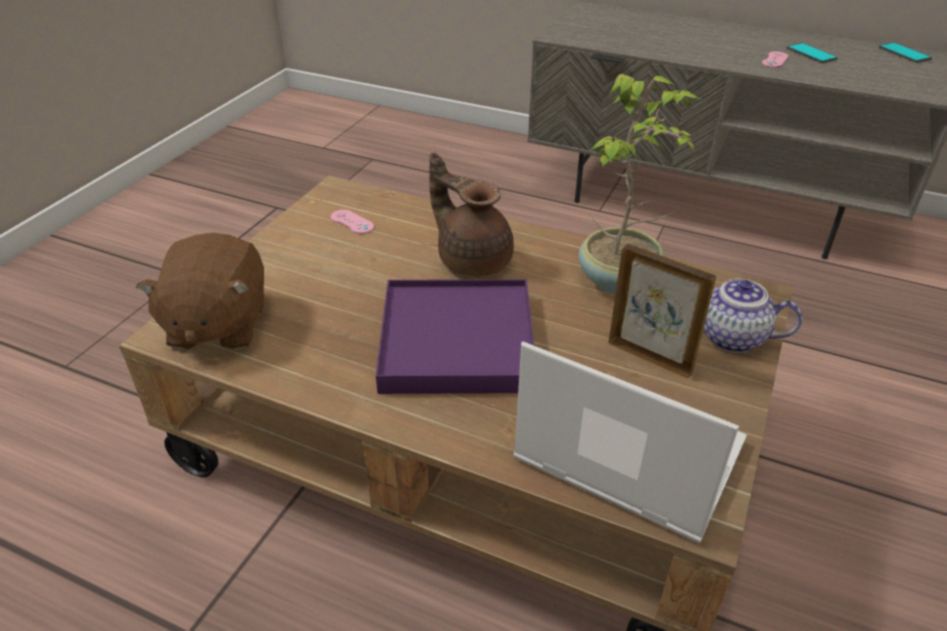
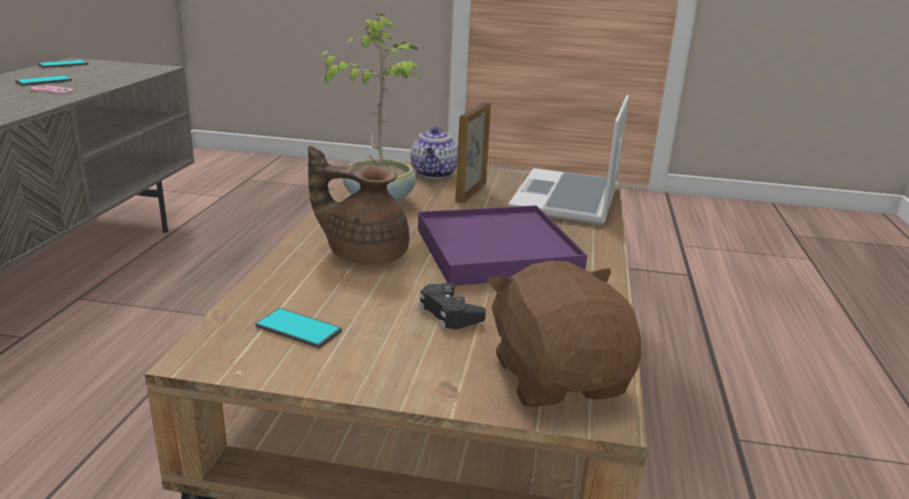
camera: 105 degrees left, 15 degrees down
(217, 325) = (558, 378): brown plush toy -> brown plush toy turned 90 degrees counterclockwise
(340, 289) = (449, 313): none -> black game controller
(352, 222) = (299, 329): pink game controller -> phone
(472, 259) = (364, 254): brown teapot -> brown teapot turned 75 degrees clockwise

